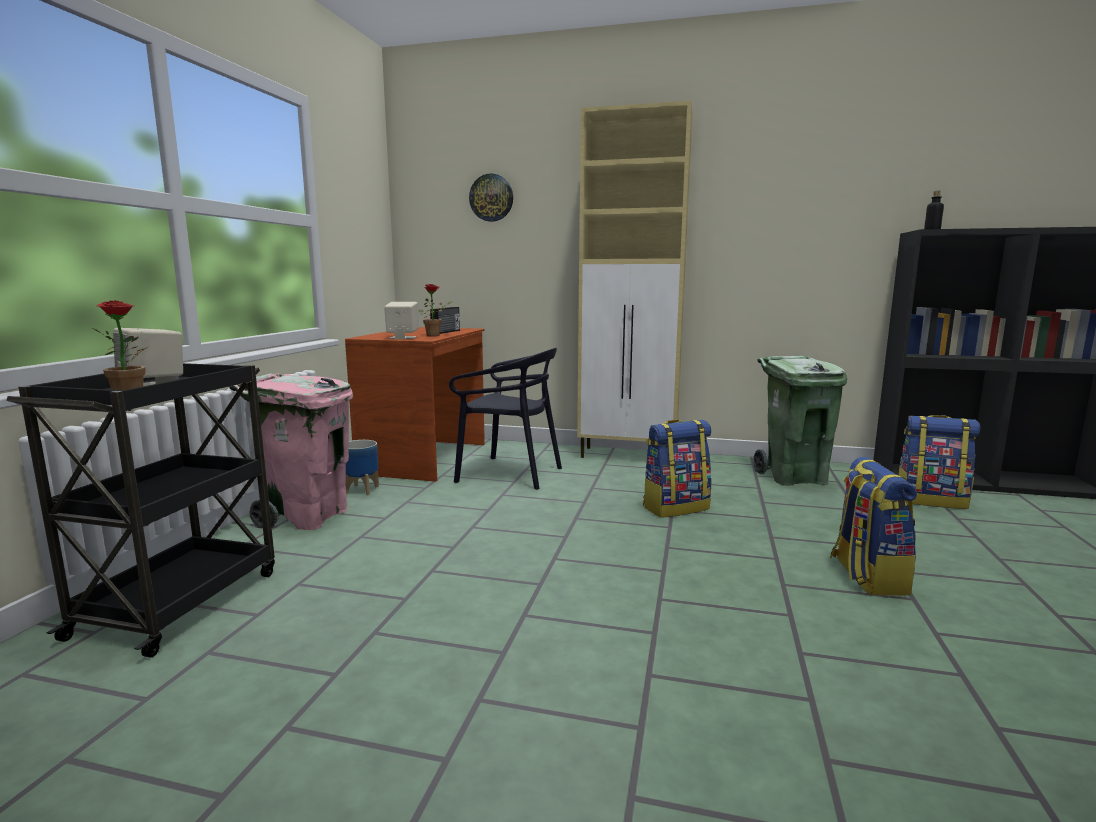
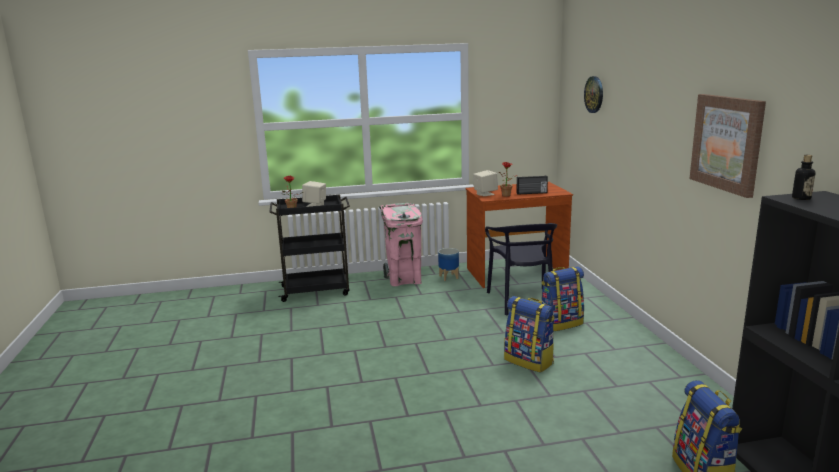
camera: 65 degrees right, 5 degrees up
(629, 455) = (620, 326): beige cabinet -> none
(761, 216) = (727, 143): none -> picture
(793, 477) = (670, 399): green trash can -> none
(866, 576) = (483, 439): backpack -> backpack (560, 323)

